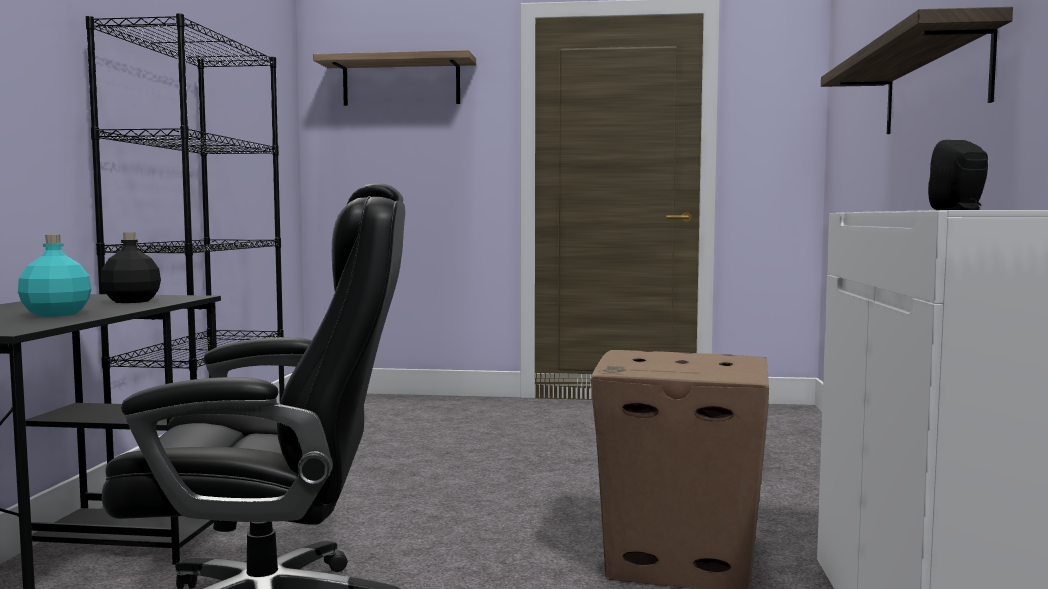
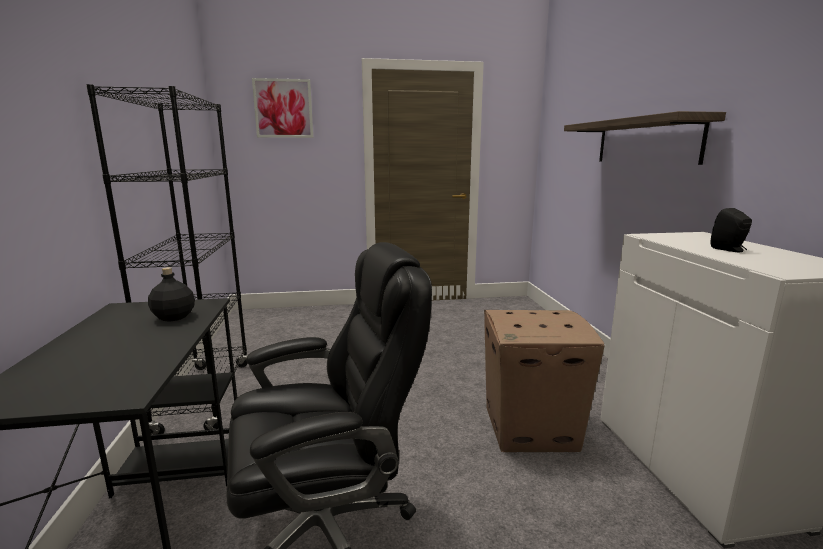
camera: 15 degrees left, 10 degrees up
(57, 314) = (138, 352): turquoise bottle -> none
(401, 82) = (283, 108): shelf -> picture

